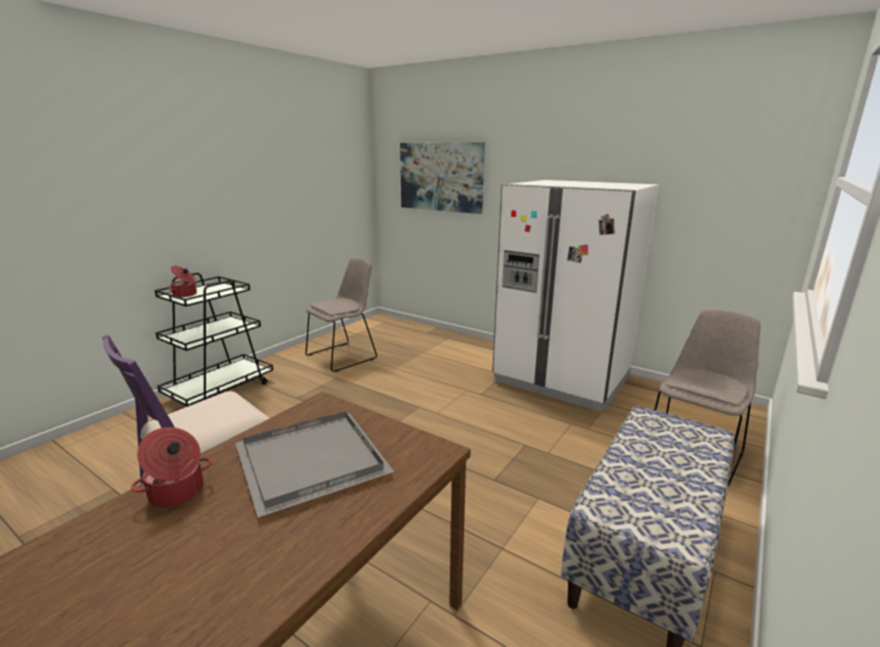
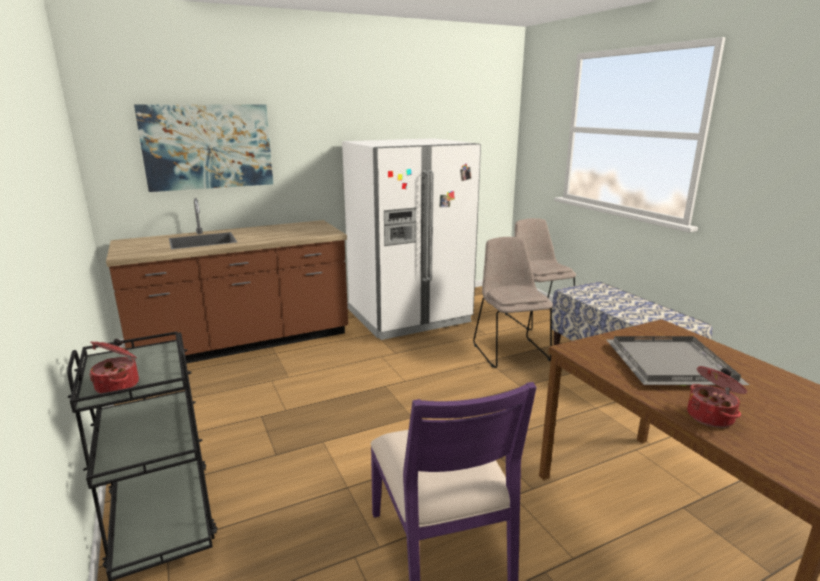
camera: 60 degrees left, 0 degrees up
(343, 356) = (210, 399): beige chair -> beige chair (510, 351)
(425, 338) = (243, 343): none -> brown counter

